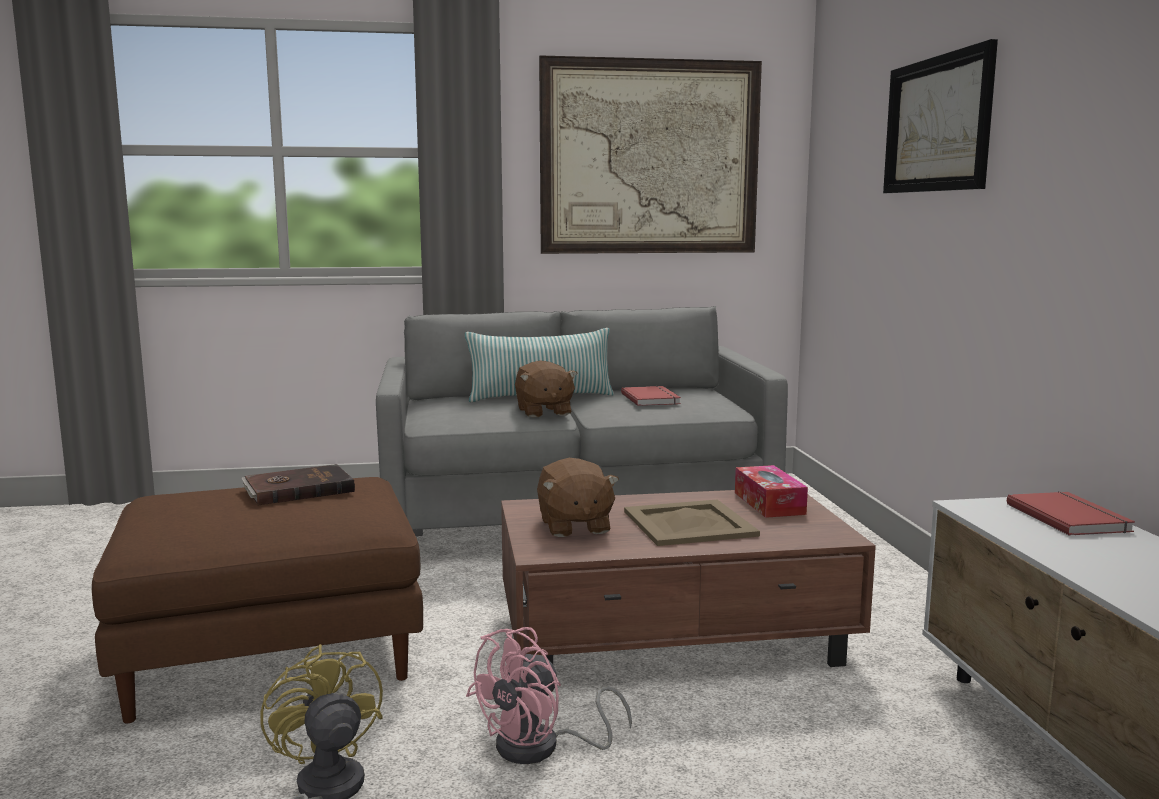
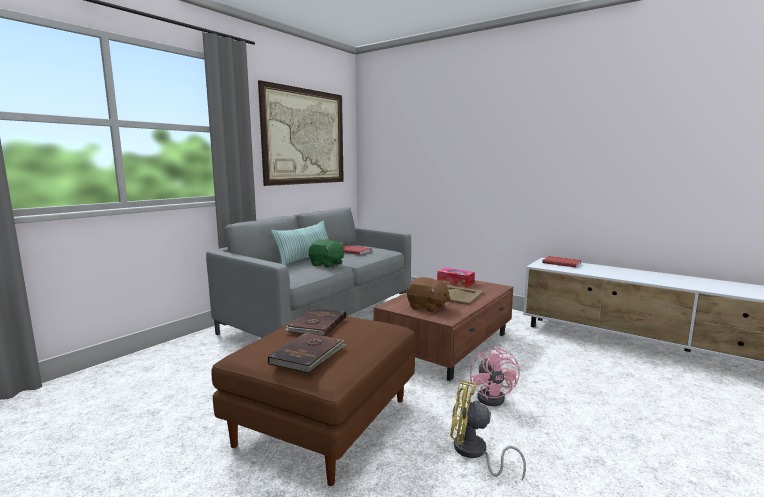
camera: 45 degrees left, 0 degrees up
(180, 518) = (308, 355): none -> brown book
(543, 412) = (326, 265): brown plush toy -> green plush toy
(937, 124) = (454, 130): picture -> none

